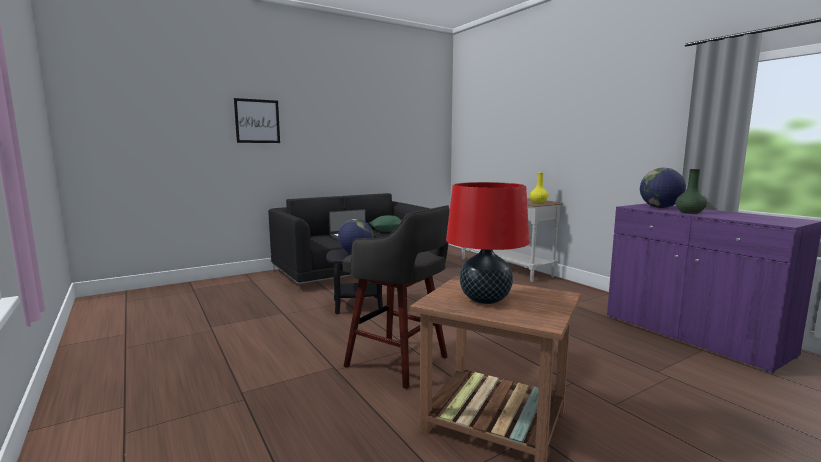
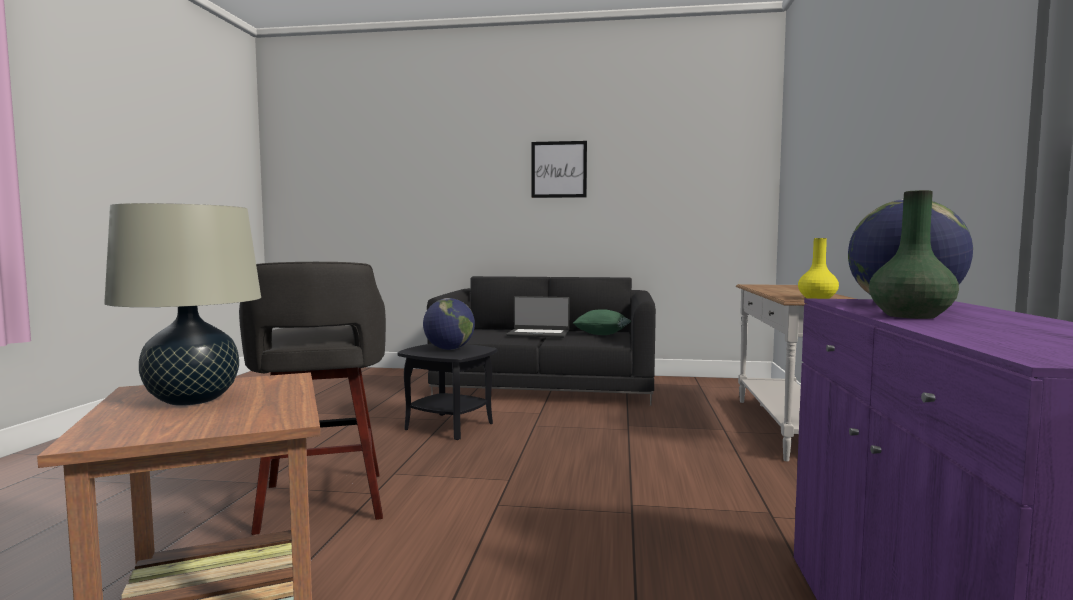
camera: 40 degrees right, 5 degrees down
(257, 121) = (454, 176): picture -> picture (559, 169)
(485, 299) = (192, 400): red table lamp -> beige table lamp

